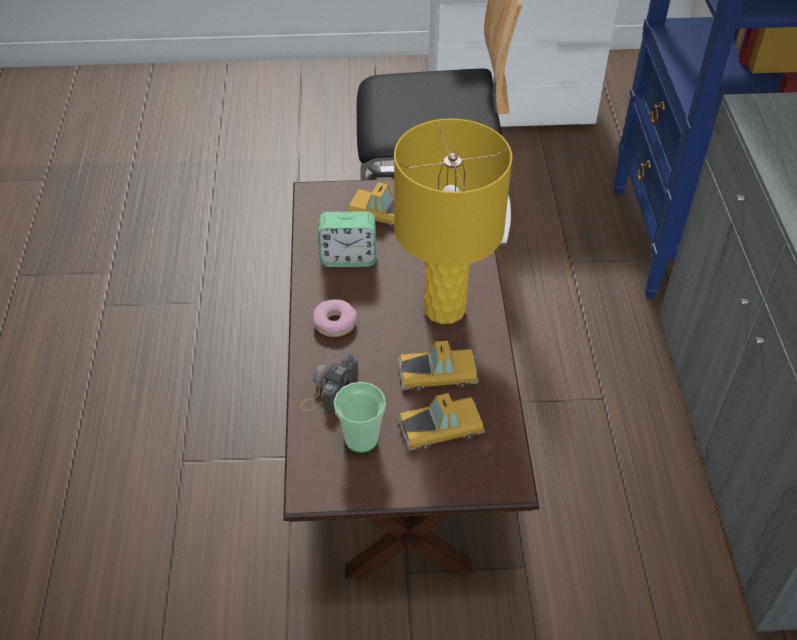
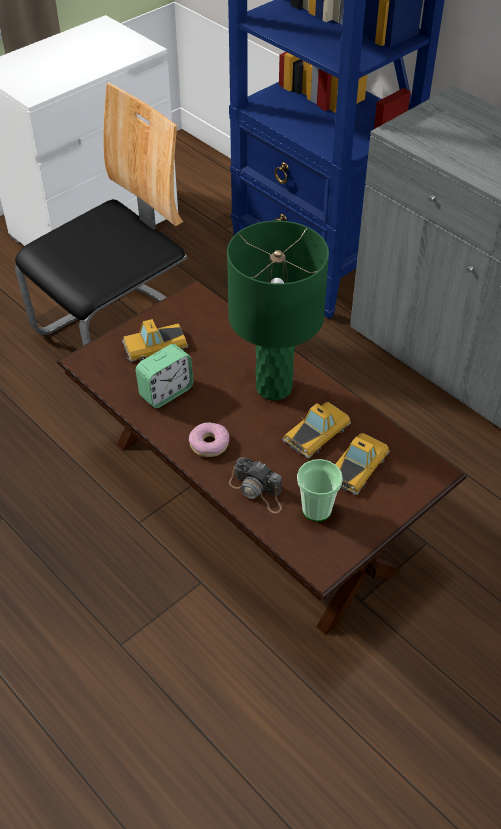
camera: 40 degrees left, 0 degrees up
(329, 389) = (258, 491): camera -> camera turned 45 degrees counterclockwise
(444, 309) = (273, 388): yellow table lamp -> green table lamp

